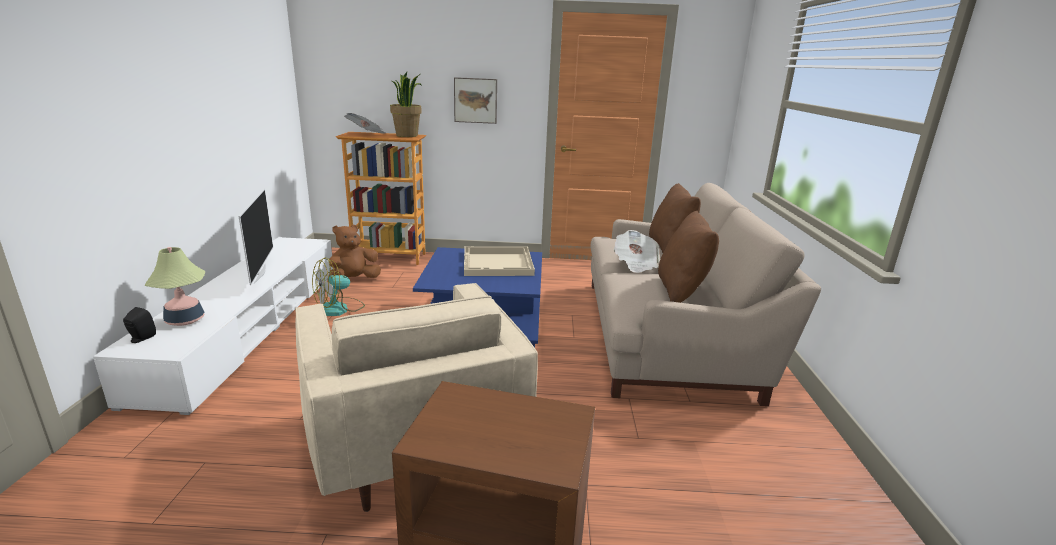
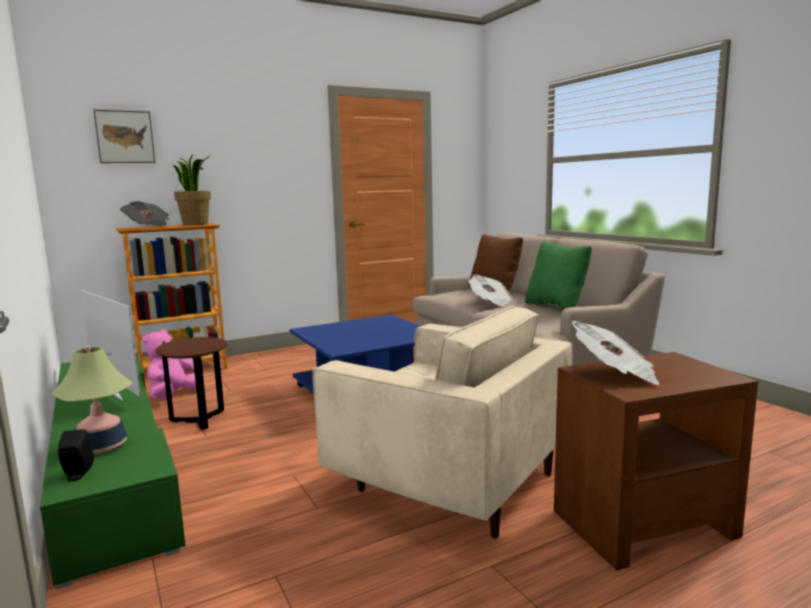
camera: 30 degrees left, 10 degrees down
(249, 326) = (112, 463): white tv stand -> green tv stand
(338, 308) = (199, 421): fan -> brown side table
(354, 280) = (173, 395): brown plush toy -> pink plush toy
(465, 412) = (615, 374): none -> newspaper
(476, 100) = (261, 183): picture -> picture (125, 137)
(498, 263) = (372, 327): beige tray -> none
(681, 291) = (556, 307): brown pillow -> green pillow

